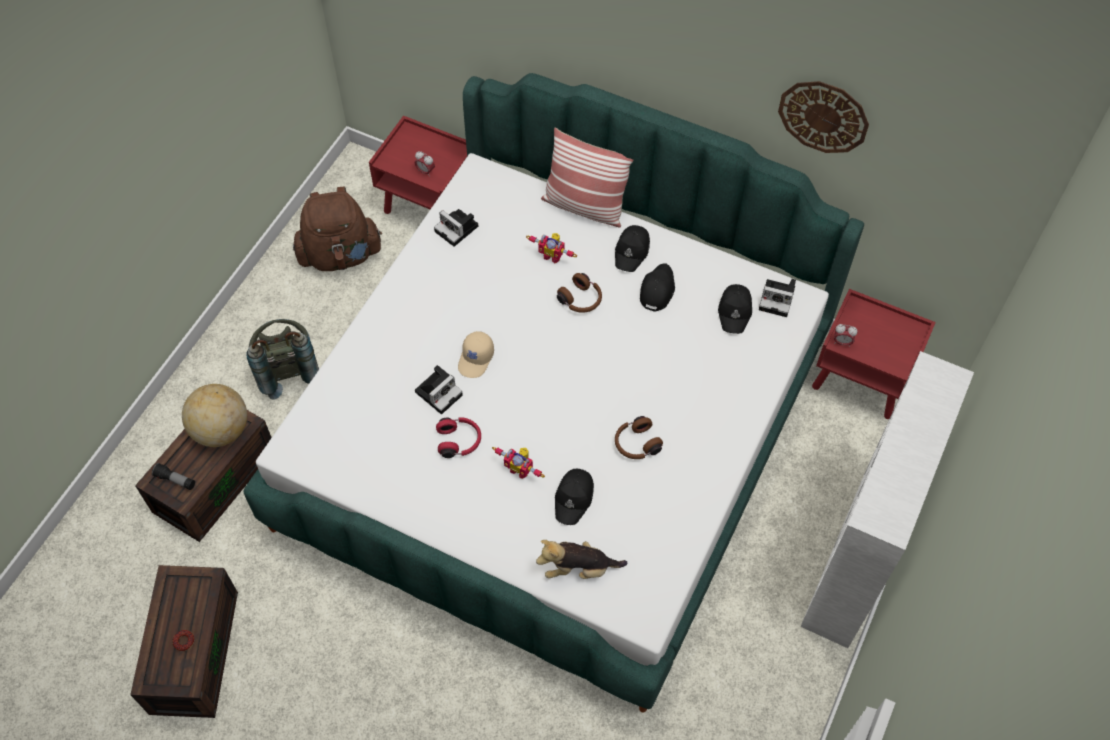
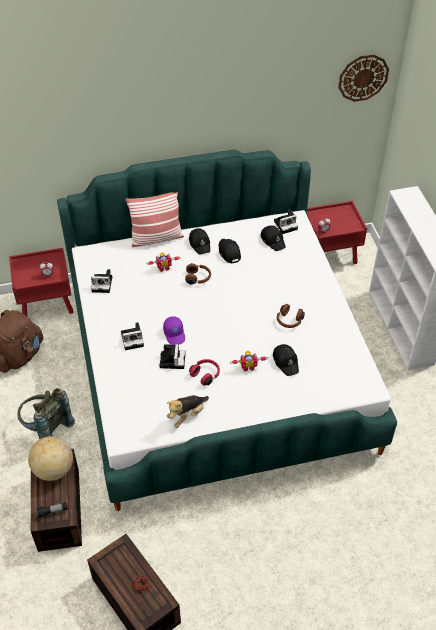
camera: 40 degrees left, 10 degrees down
(422, 330) = (133, 339): none -> camera
(476, 359) = (175, 334): beige cap -> purple cap
(579, 569) = (320, 389): plush toy -> plush toy (187, 415)
(823, 116) = (271, 110): wall clock -> wall clock (363, 77)

